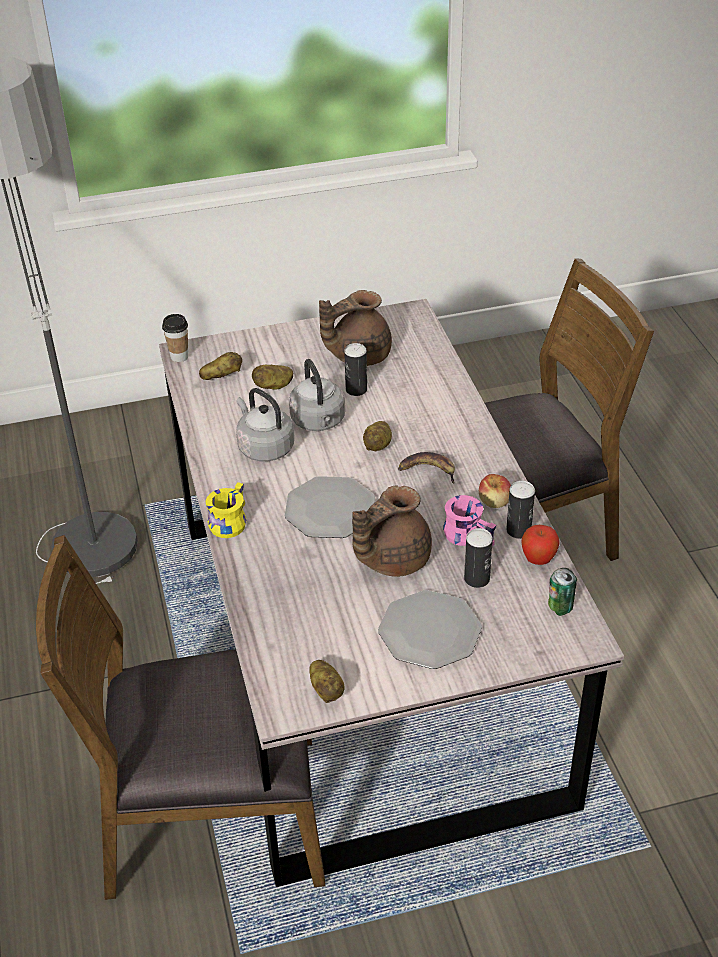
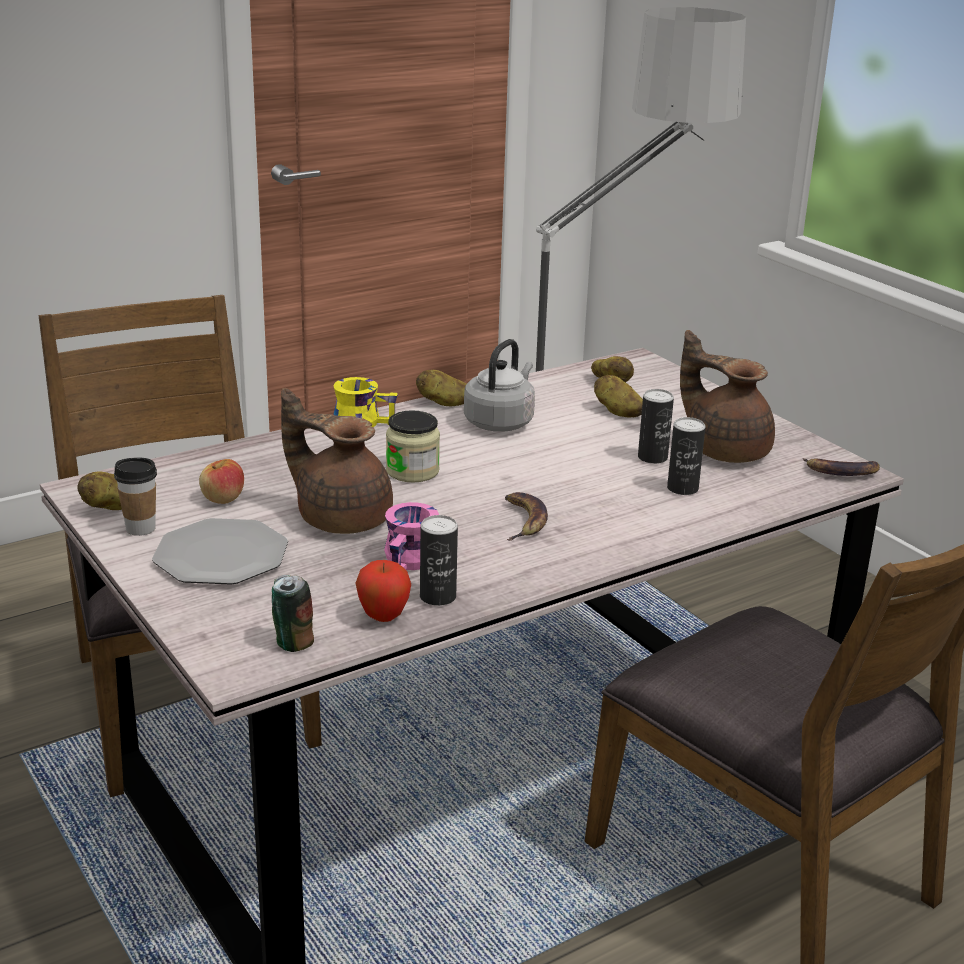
camera: 70 degrees right, 15 degrees down
(179, 356) = (628, 359): cup -> cup (140, 528)
(319, 422) = (570, 444): grey kettle -> none
(330, 509) = (412, 471): plate -> jar
(378, 445) = (551, 484): potato -> potato (443, 403)
(409, 318) = (841, 471): none -> banana
(477, 579) = (327, 576): can -> can (682, 488)
(494, 502) = (487, 573): apple -> apple (223, 499)

